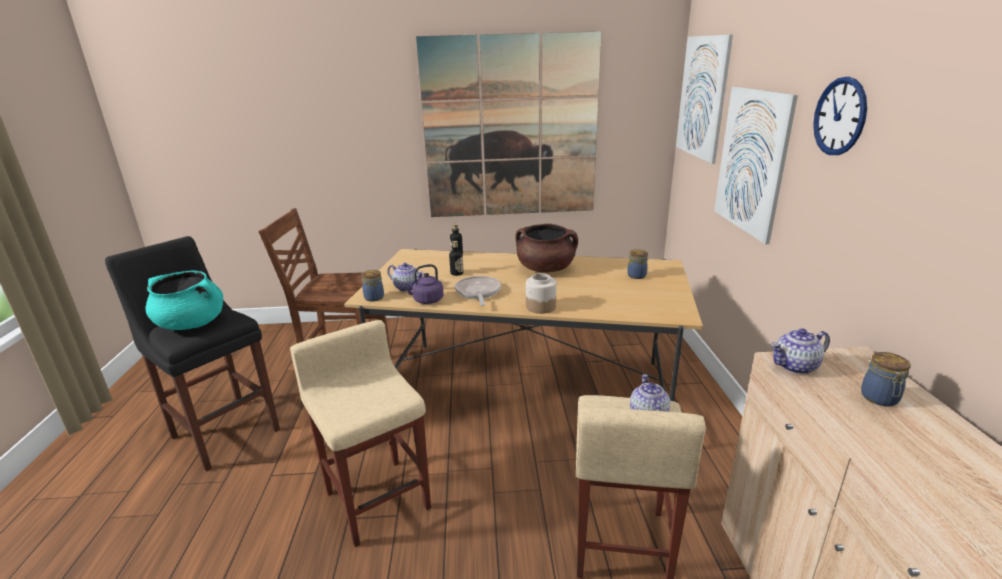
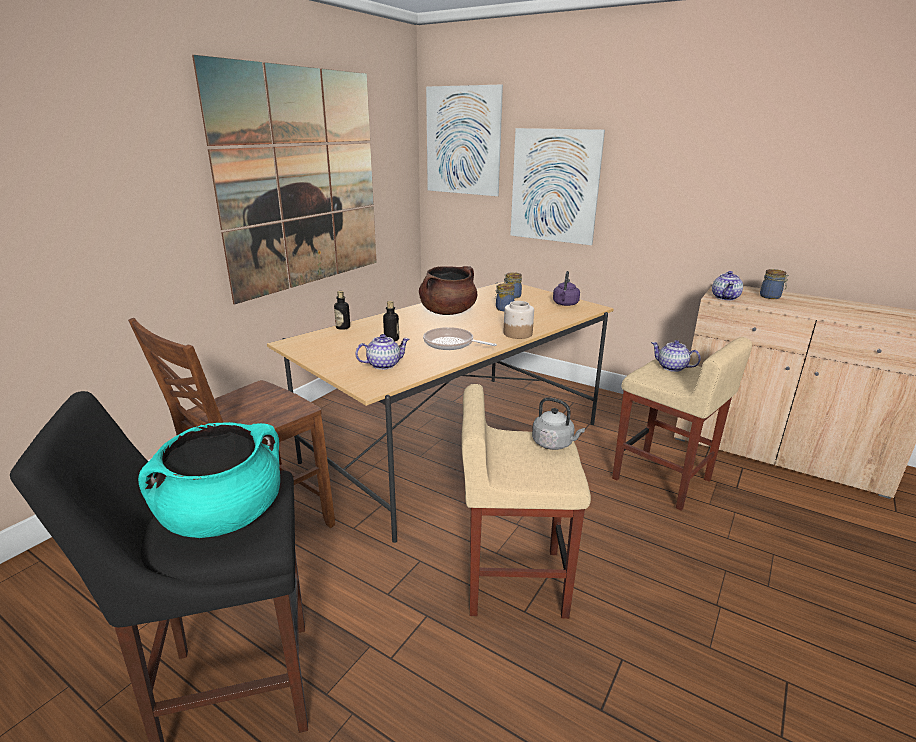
camera: 55 degrees left, 0 degrees up
(374, 297) = (378, 384): jar -> jar (503, 309)
(394, 398) = (554, 444): none -> grey kettle
(426, 300) = (431, 365): purple kettle -> purple kettle (565, 304)
(839, 116) = (655, 141): wall clock -> none

